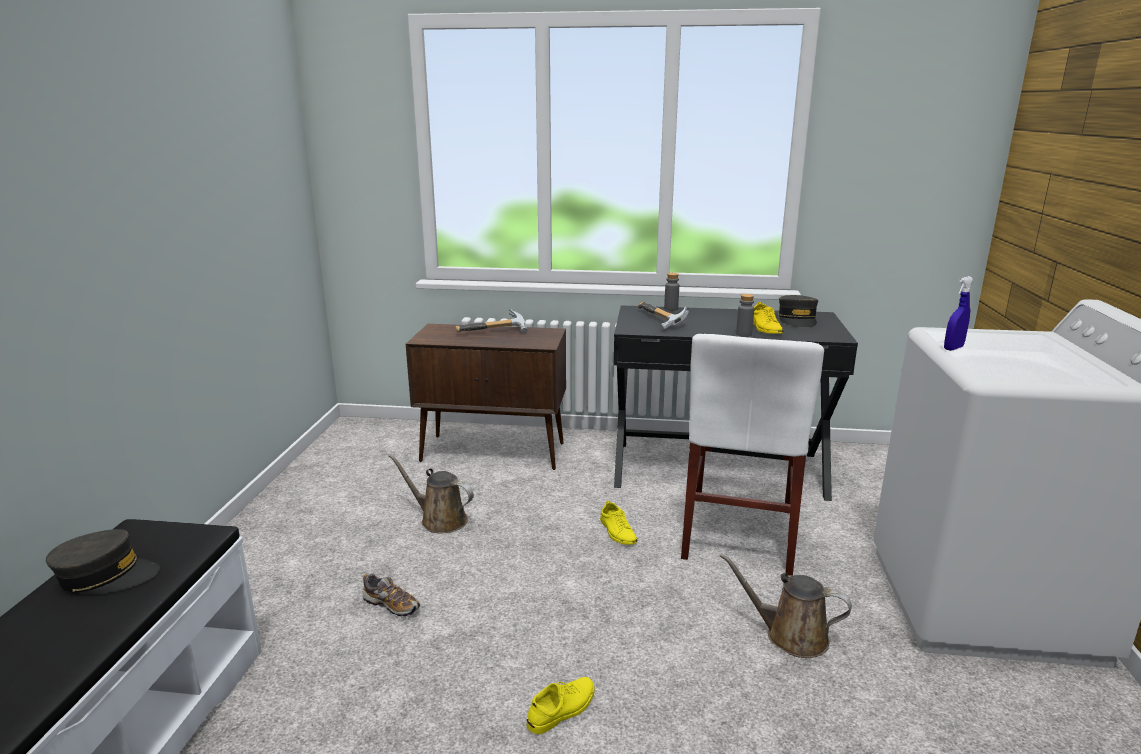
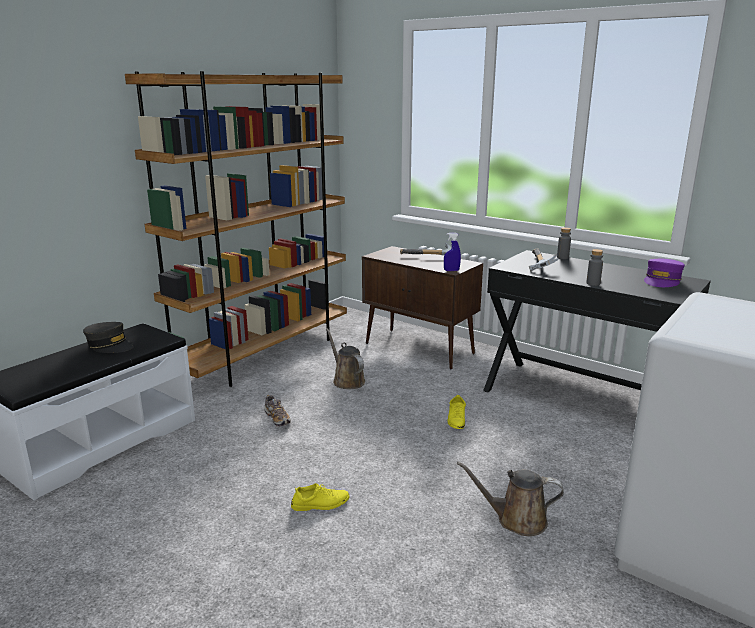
camera: 30 degrees right, 0 degrees up
(286, 513) = (265, 354): none -> brown bookcase
(739, 533) = (549, 445): white chair -> none
(765, 328) = (620, 282): yellow shoe -> none
(790, 636) = (516, 520): brown watering can -> brown watering can turned 45 degrees counterclockwise
(797, 320) = (662, 281): grey cap -> purple cap
(953, 348) = (693, 310): blue spray bottle -> blue spray bottle (451, 270)

